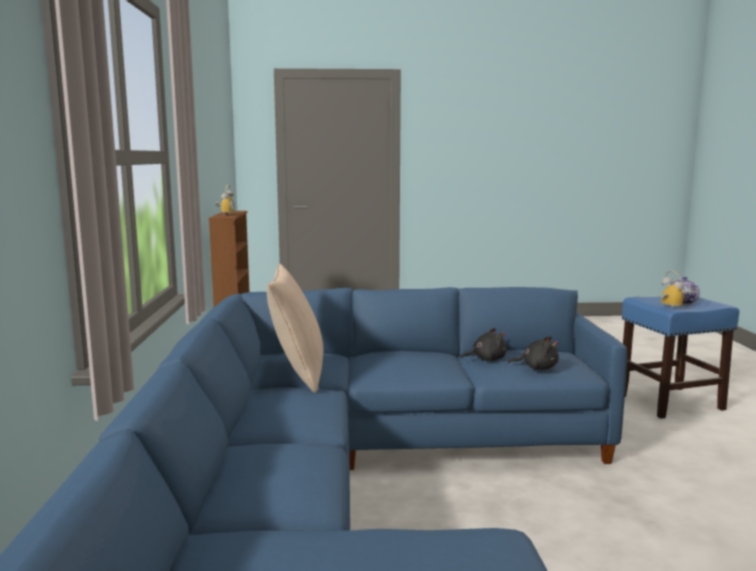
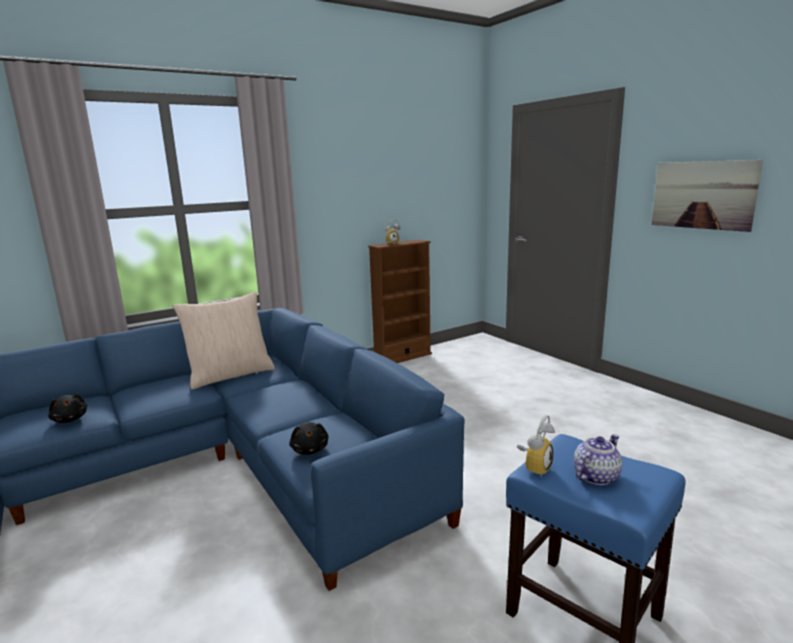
camera: 60 degrees right, 5 degrees up
(473, 157) = (702, 195): none -> picture
(486, 359) = (320, 423): black plush toy -> black plush toy (70, 419)

